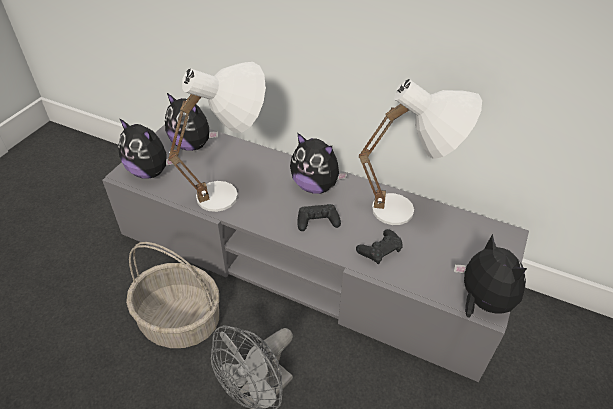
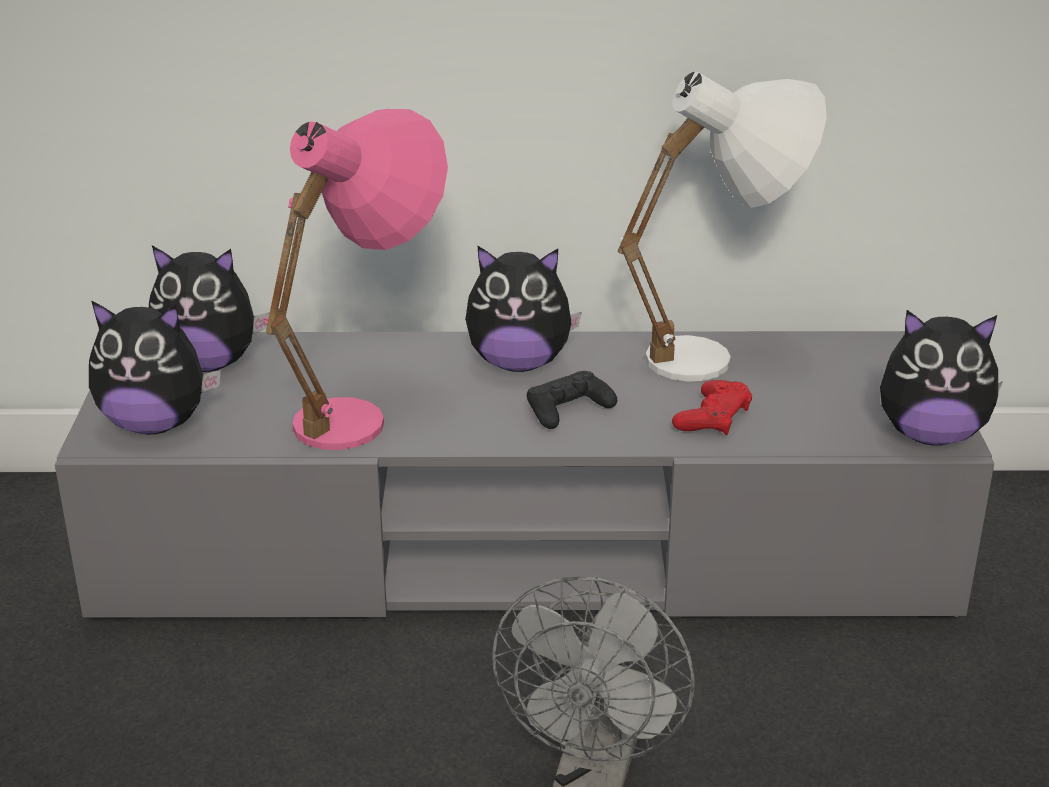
camera: 25 degrees left, 15 degrees down
(181, 320) = (340, 719): basket -> none
(232, 194) = (366, 413): white table lamp -> pink table lamp
(380, 250) = (713, 417): black game controller -> red game controller
(481, 302) = (930, 435): plush toy -> plush toy turned 150 degrees clockwise

